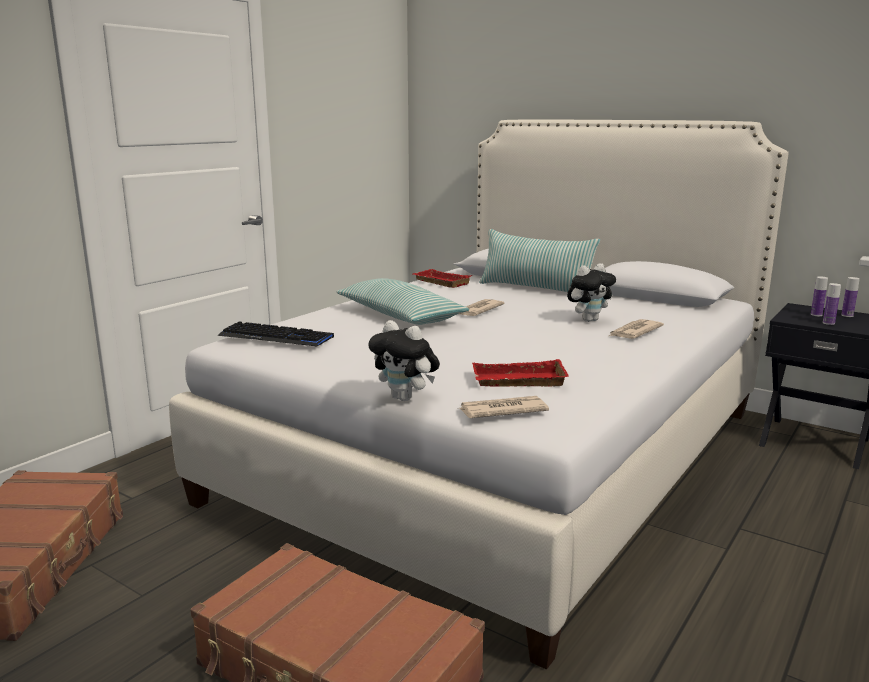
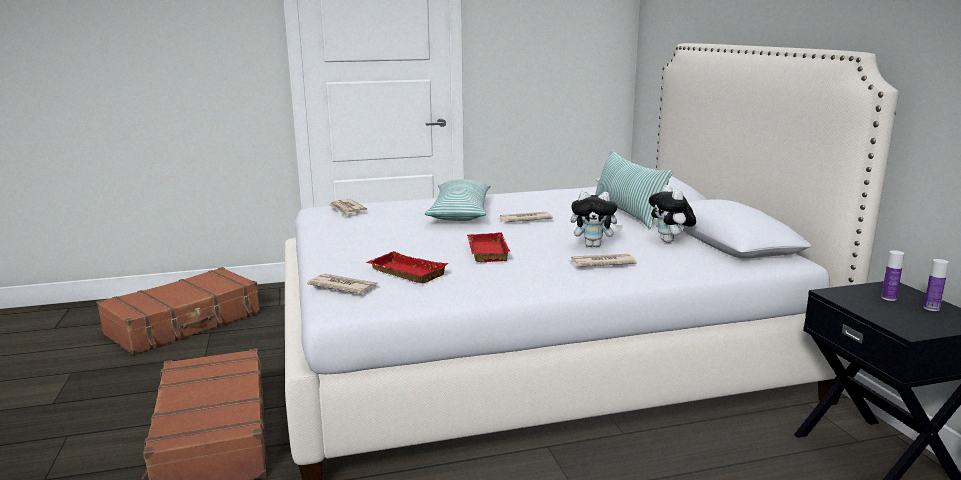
camera: 40 degrees right, 0 degrees up
(276, 337) = (347, 209): keyboard -> newspaper
(406, 398) = (318, 264): plush toy -> plush toy (670, 241)
(439, 282) = (563, 193): red tray -> red tray (485, 251)
(828, 323) = (875, 309): bottle -> none

